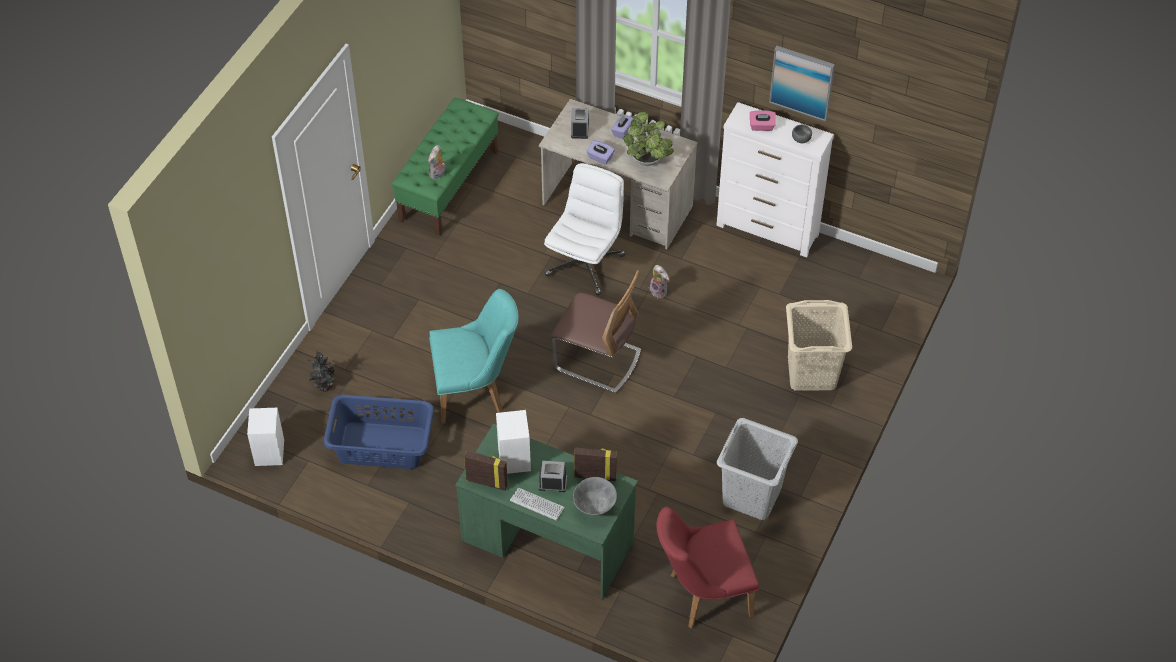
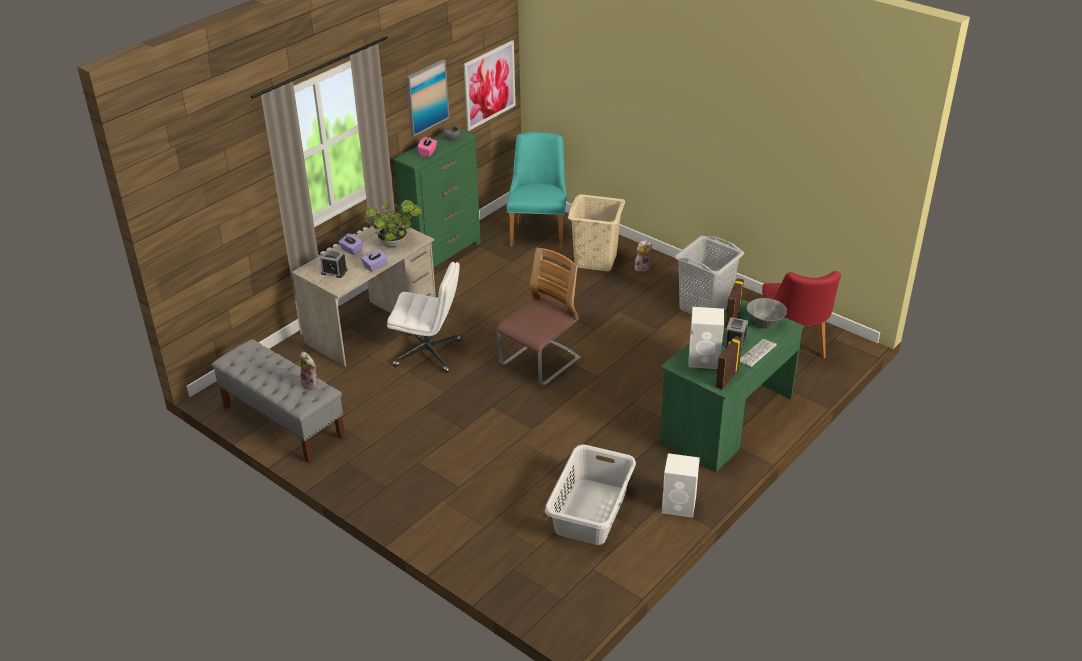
camera: 75 degrees left, 15 degrees down
(269, 453) = (574, 599): white speaker -> white speaker (679, 505)
(323, 386) = (501, 546): potted plant -> none
(381, 445) = (590, 512): blue laundry basket -> grey laundry basket
(449, 185) = (283, 422): green bench -> grey bench
(476, 391) = (547, 439): turquoise chair -> turquoise chair (539, 231)
(585, 264) = (429, 353): white office chair -> white office chair turned 150 degrees clockwise
(659, 291) = (480, 318): plush toy -> plush toy (642, 267)
(768, 230) = (443, 255): white dresser -> green dresser
(903, 134) = (489, 85): none -> picture

